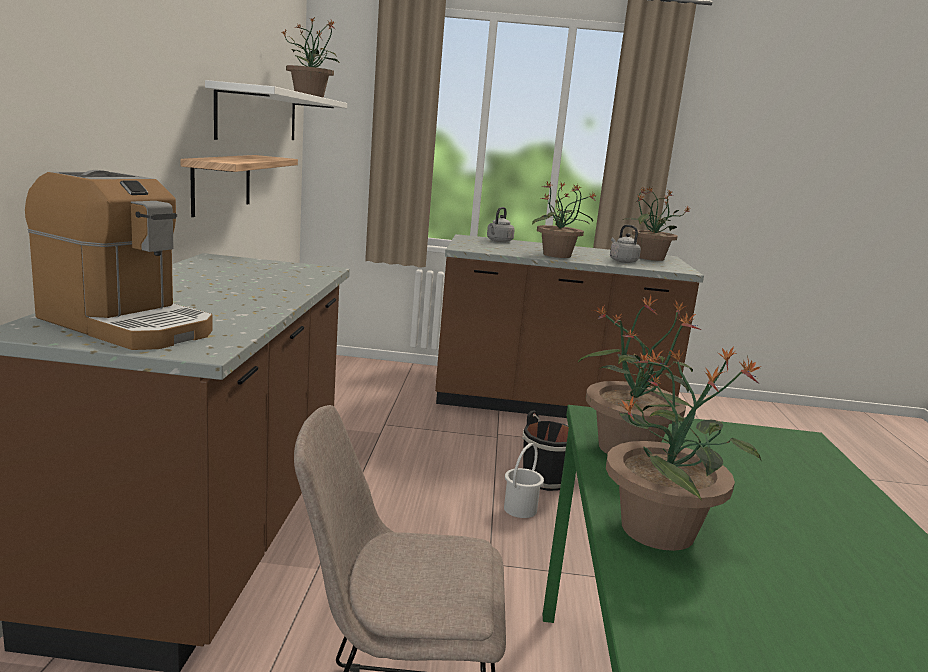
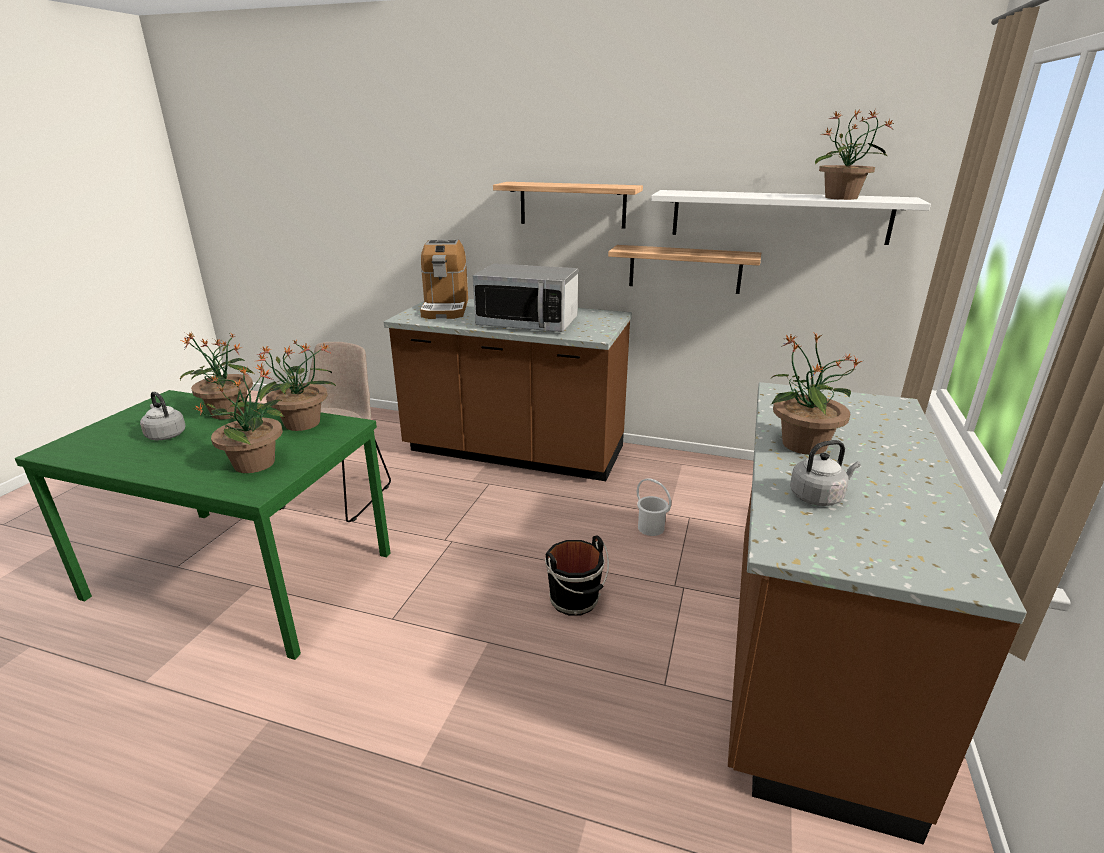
camera: 105 degrees right, 10 degrees up
(126, 325) = (445, 308): coffee machine -> coffee machine turned 45 degrees counterclockwise
(142, 97) = (572, 204): none -> shelf
(259, 287) = (527, 323): none -> microwave
(498, 241) = (889, 420): grey kettle -> grey kettle (165, 435)
(521, 509) = (520, 571): white bucket -> white bucket (650, 528)
(649, 258) = (911, 545): potted plant -> potted plant (256, 463)

